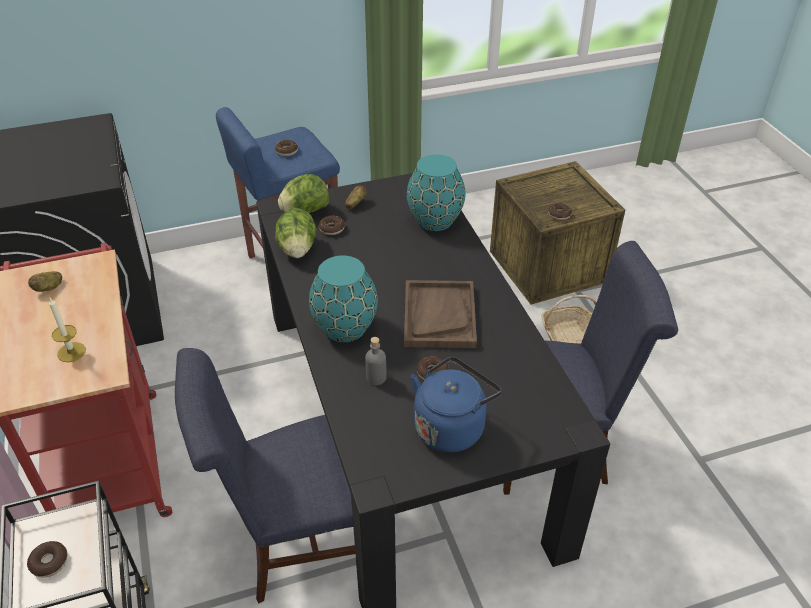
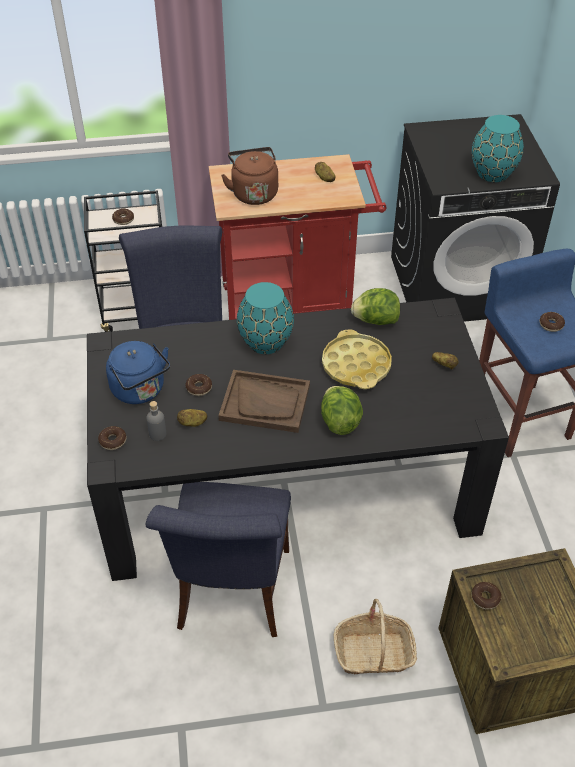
camera: 100 degrees right, 5 degrees up
(71, 352) = (253, 192): candle -> brown kettle
(305, 211) = (434, 328): lettuce -> lettuce (339, 421)
(331, 229) = (404, 344): donut -> donut (113, 441)
(368, 257) = (356, 365): none -> yellow tray
(376, 377) = (204, 354): grey bottle -> grey bottle (157, 434)
(435, 221) = (407, 422): turquoise vase -> turquoise vase (492, 173)
(487, 368) = (192, 423): none -> potato

